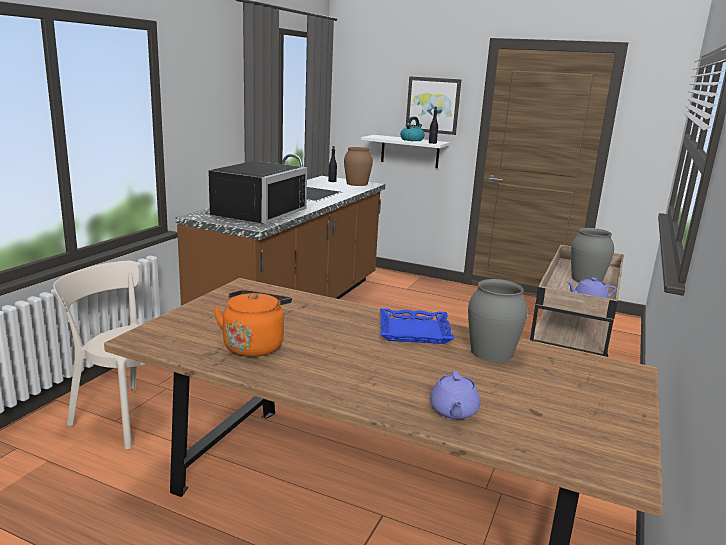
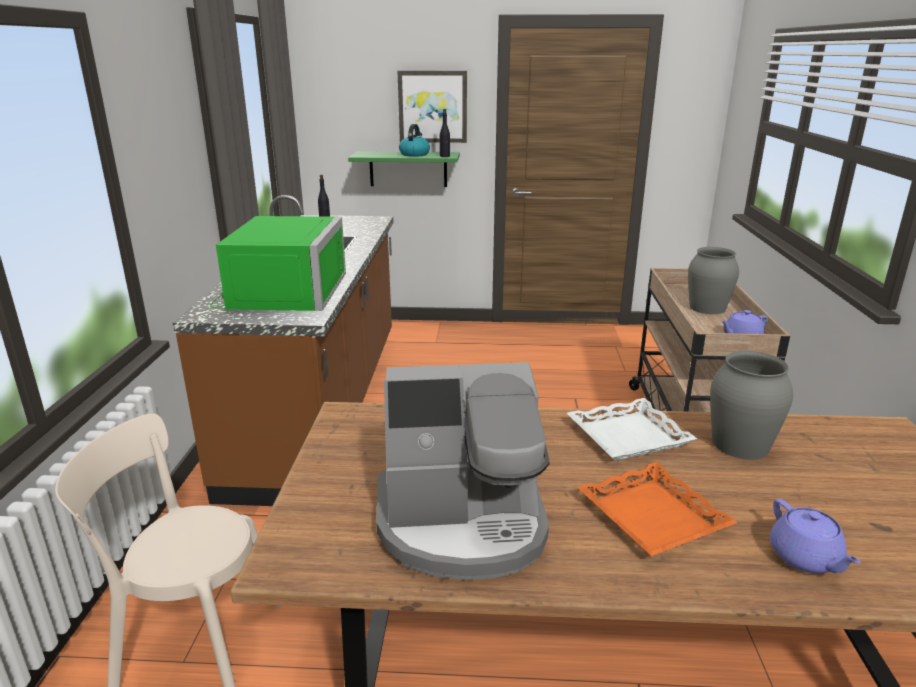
camera: 20 degrees left, 5 degrees up
(254, 213) = (280, 294): black microwave -> green microwave
(254, 345) = (462, 523): orange kettle -> coffee machine
(357, 184) = (360, 221): brown vase -> none
(375, 369) = (651, 516): none -> orange tray
(410, 151) = (408, 169): white shelf -> green shelf
(414, 331) = (628, 436): blue tray -> white tray

